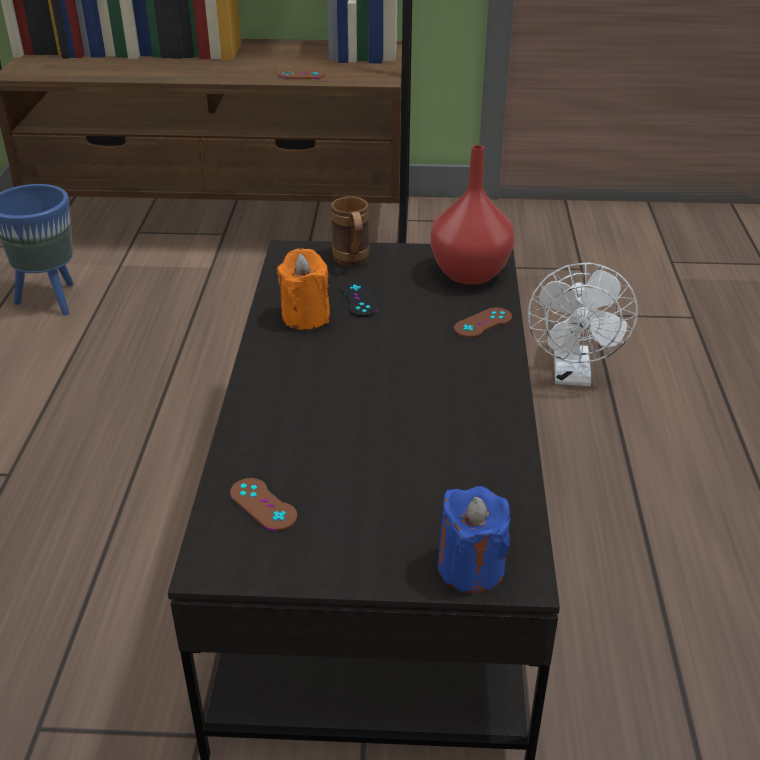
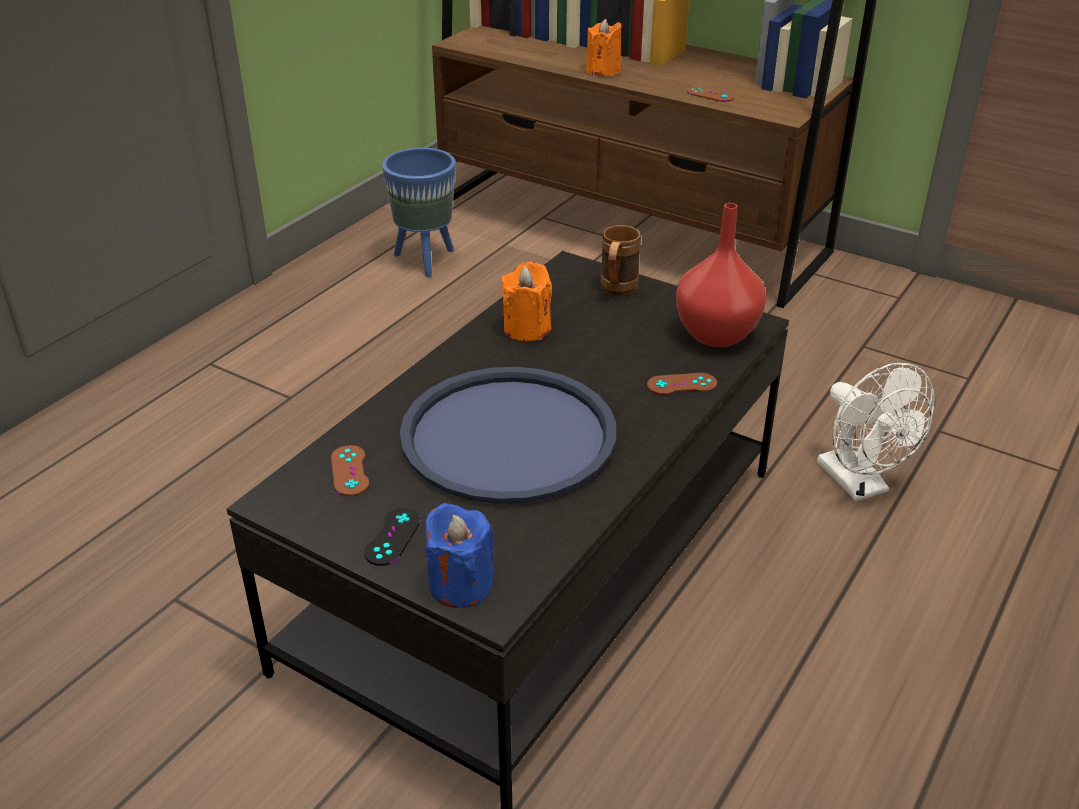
camera: 30 degrees right, 0 degrees up
(185, 73) = (603, 71): none -> orange candle
(359, 299) = (588, 327): black game controller -> black game controller (392, 537)
(381, 417) = (508, 436): none -> blue tray
(573, 375) = (860, 484): white fan -> white fan turned 60 degrees counterclockwise

